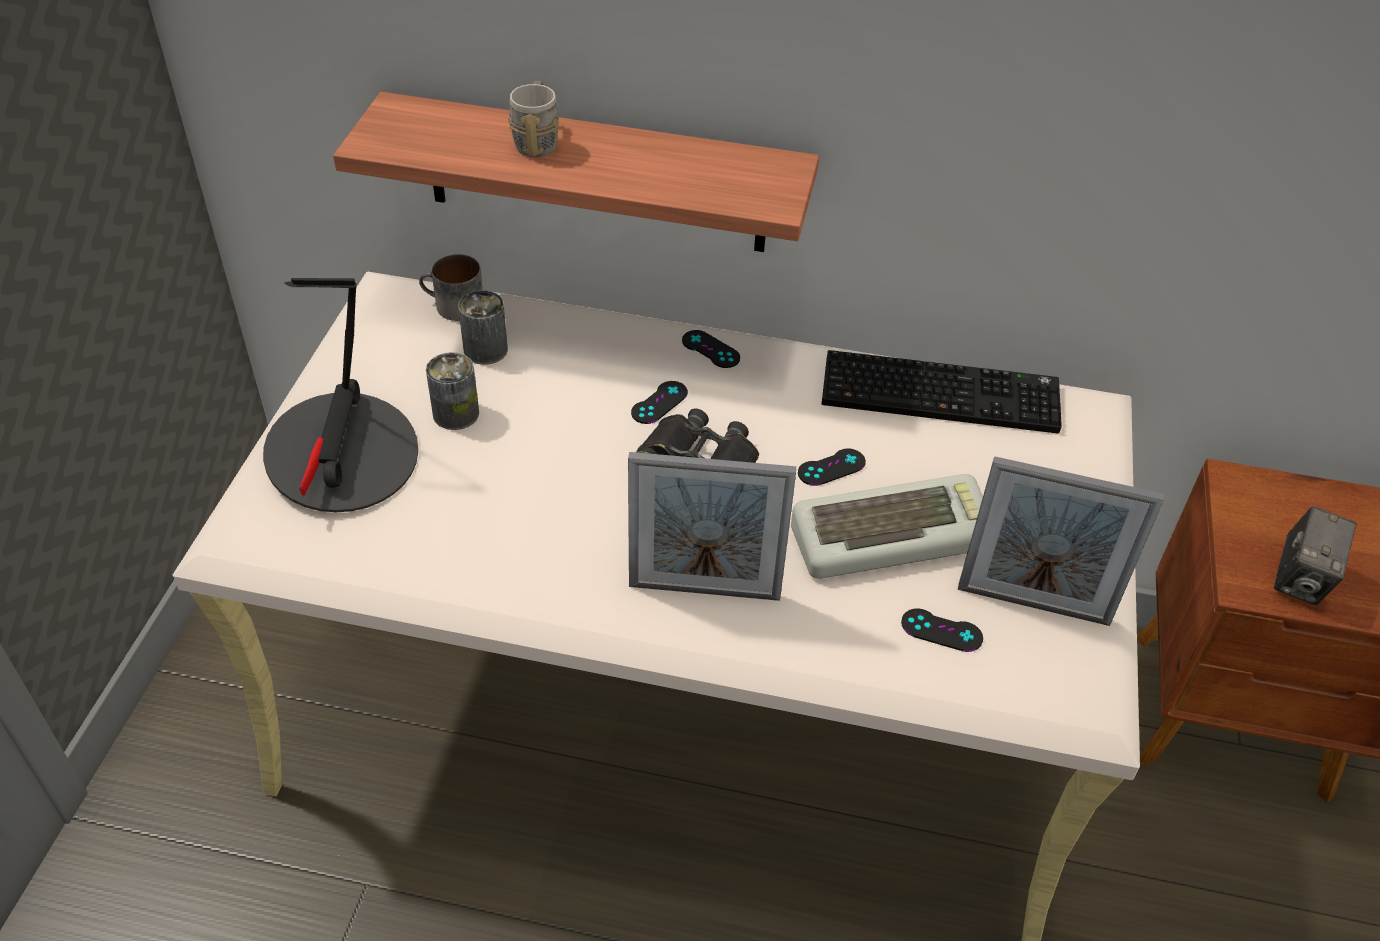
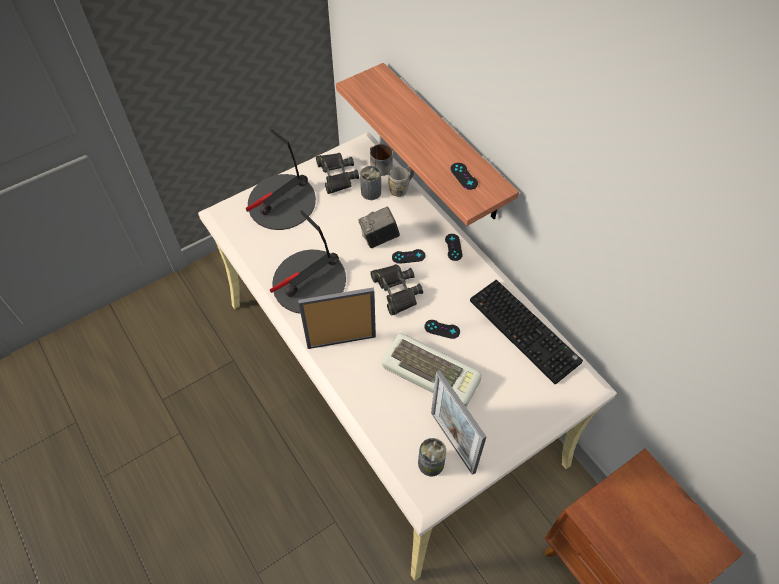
camera: 45 degrees right, 10 degrees up
(394, 358) = (336, 175): none -> black binoculars
(456, 413) = (334, 212): can -> can (431, 463)
(537, 141) = (413, 118): grey mug -> grey mug (401, 188)
(544, 543) = (309, 283): none -> table lamp
(704, 590) = (341, 341): picture frame -> picture frame turned 120 degrees clockwise
(941, 630) = (405, 423): black game controller -> black game controller (464, 176)
(1300, 580) = (617, 531): camera -> camera (379, 238)

